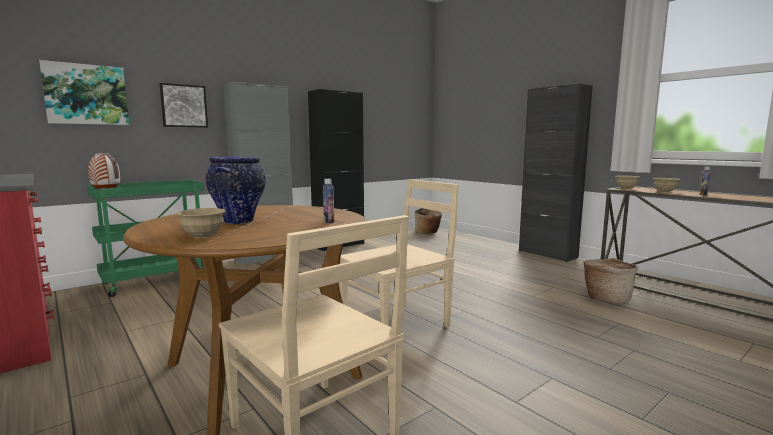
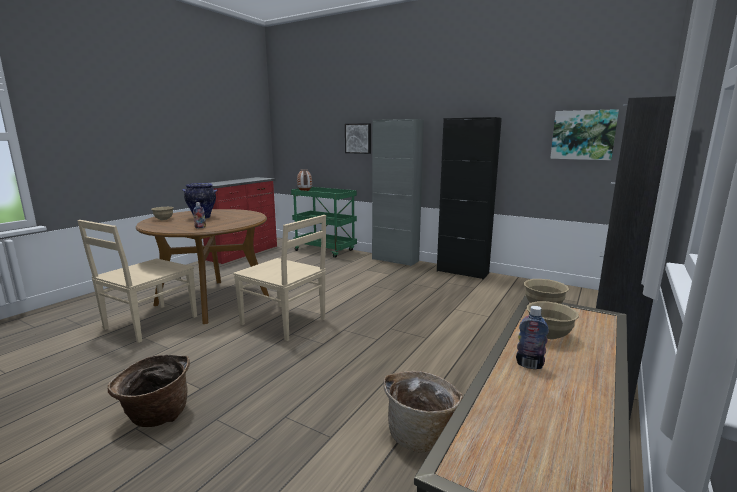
camera: 70 degrees right, 5 degrees up
(86, 94) = (314, 134): picture -> picture (583, 135)
(428, 233) = (584, 298): basket -> basket (156, 416)

